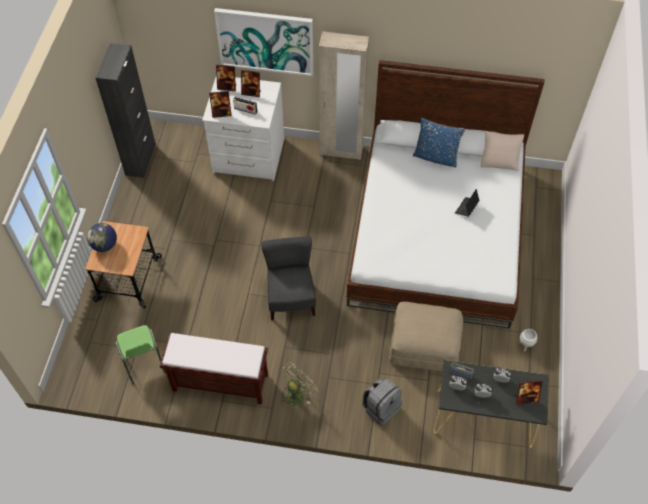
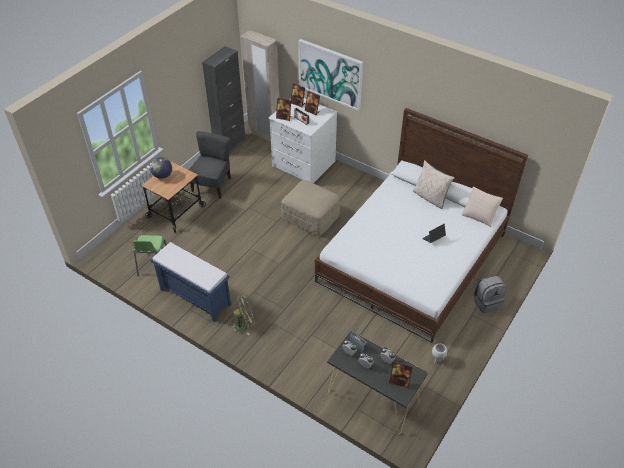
camera: 25 degrees right, 10 degrees down
(219, 383) = (194, 297): brown bench -> blue bench
(291, 299) = (277, 262): grey chair -> grey chair (212, 185)
(341, 151) = (371, 181): beige wardrobe -> beige wardrobe (264, 135)
(381, 407) = (298, 358): grey backpack -> grey backpack (486, 302)
(424, 345) = (357, 329): beige ottoman -> beige ottoman (311, 217)
(436, 157) = (430, 197): blue pillow -> beige pillow

